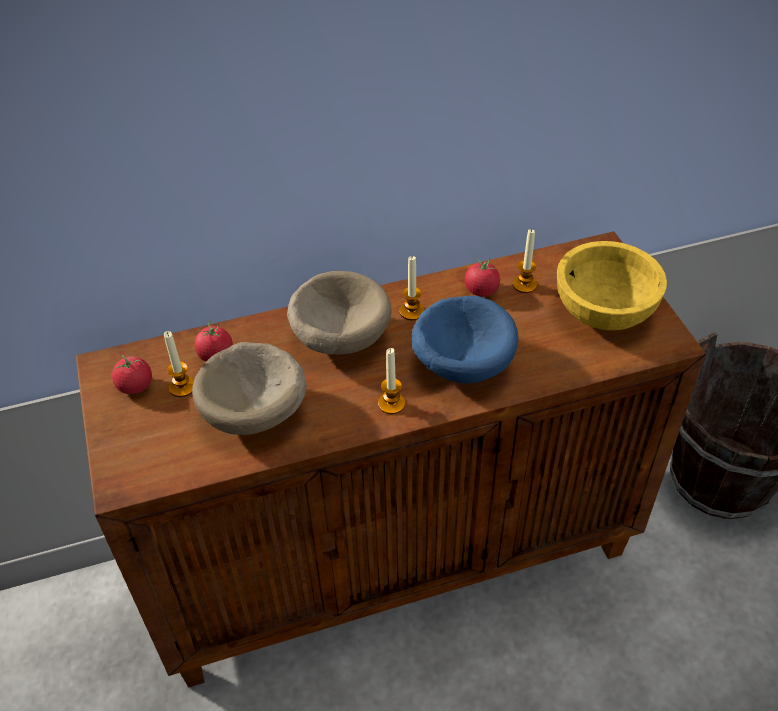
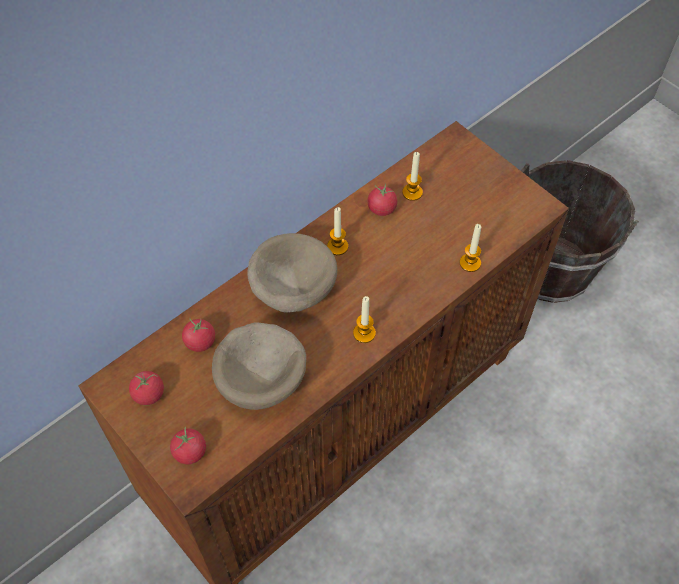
camera: 25 degrees left, 10 degrees up
(140, 454) = (190, 452): none -> tomato
(182, 387) = (189, 380): candle -> candle (470, 263)
(462, 361) = (399, 277): blue bowl -> none
(603, 310) = (481, 196): yellow bowl -> none

